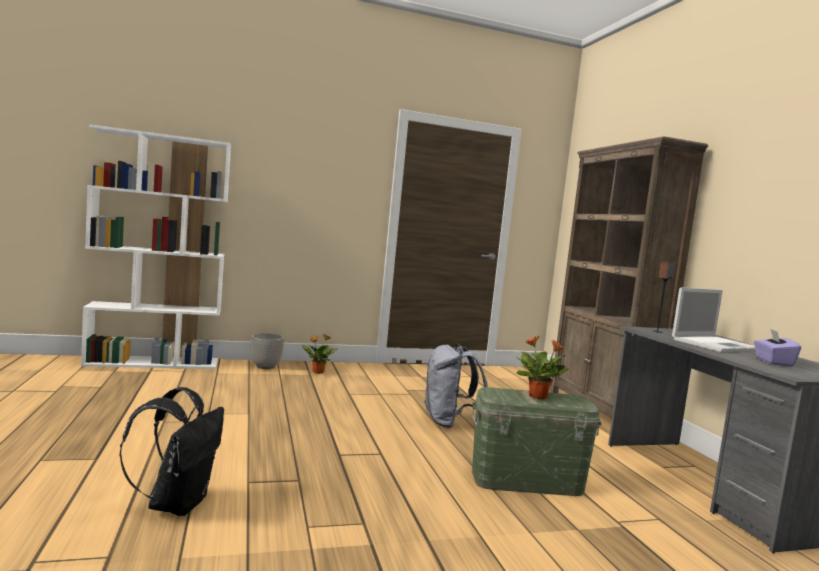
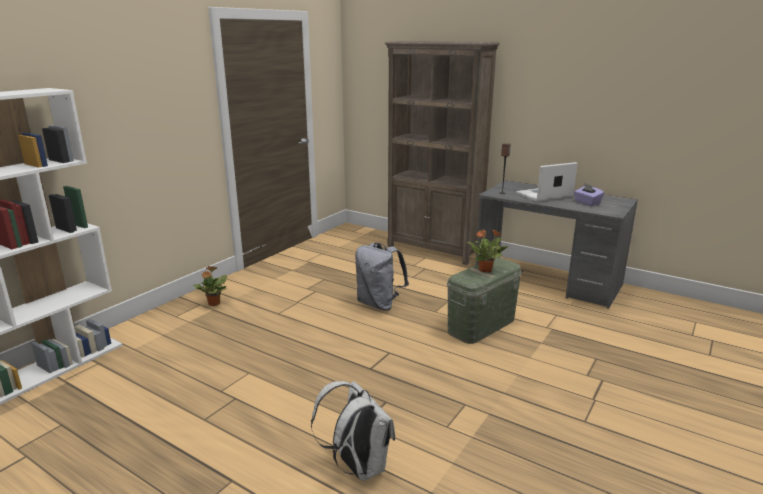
camera: 40 degrees left, 15 degrees up
(177, 503) = (357, 466): black backpack -> white backpack
(266, 367) = (161, 320): planter -> none
(716, 344) = (543, 195): laptop -> laptop turned 135 degrees counterclockwise

